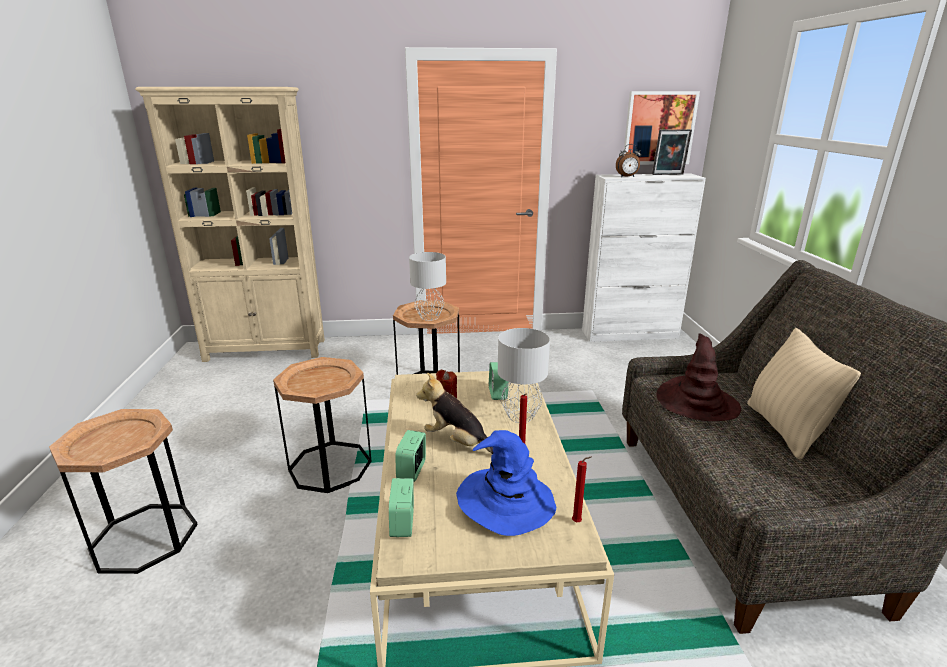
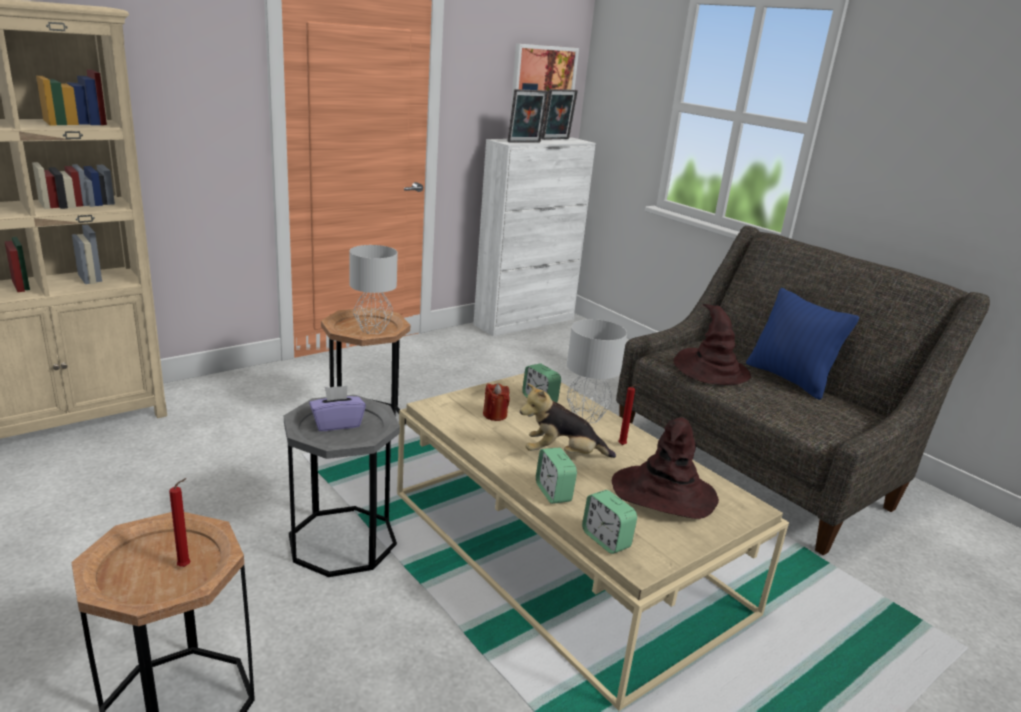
camera: 35 degrees left, 0 degrees up
(319, 377) = (337, 423): none -> purple tissue box
(330, 466) = (342, 540): brown side table -> grey side table
(504, 502) = (663, 494): blue hat -> brown hat
(578, 522) = (734, 491): red candle -> red candle (186, 566)
(627, 177) = (525, 142): alarm clock -> picture frame
(785, 430) = (789, 379): beige pillow -> blue pillow

